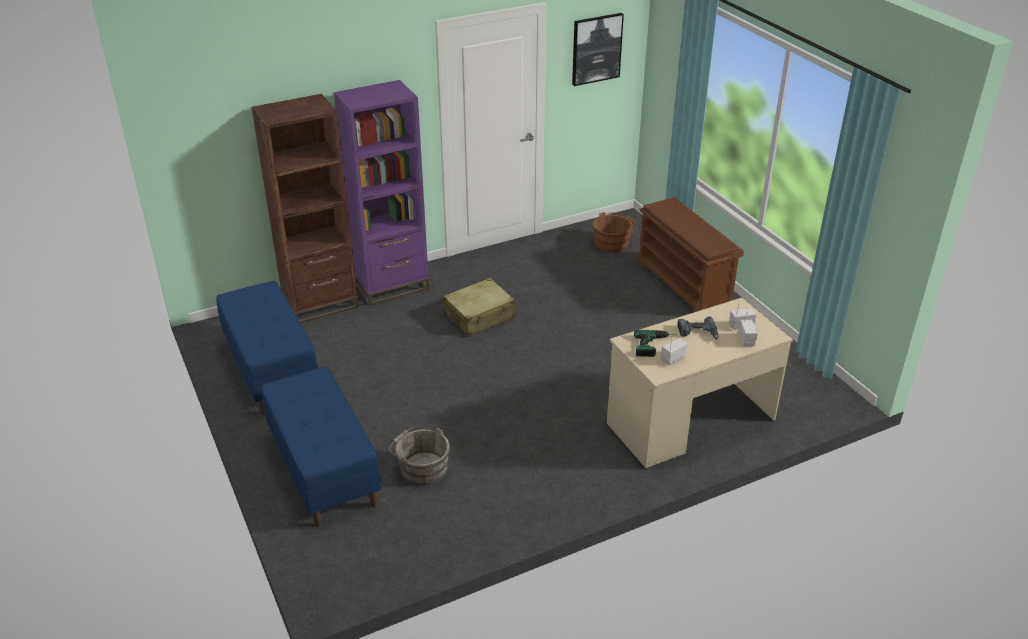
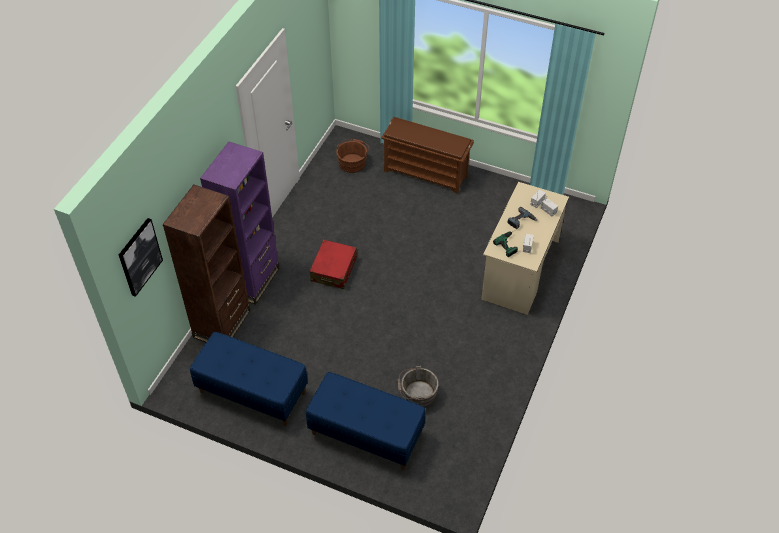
camera: 40 degrees left, 15 degrees up
(480, 316) = (334, 269): beige suitcase -> red suitcase
(596, 49) = (309, 38): picture -> picture (139, 257)

